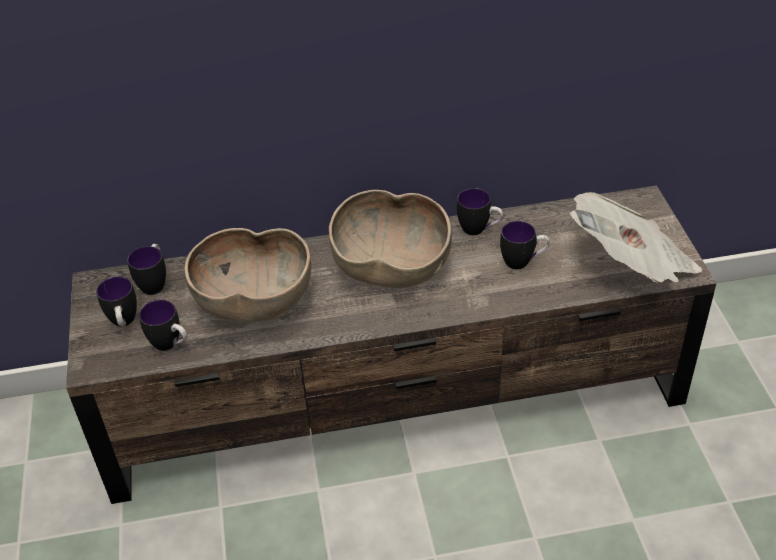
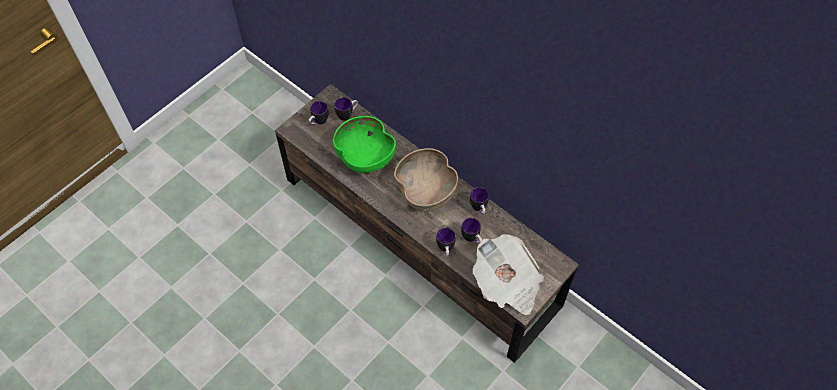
camera: 50 degrees right, 15 degrees up
(171, 345) = (320, 146): mug -> mug (445, 250)
(254, 303) = (365, 157): brown bowl -> green bowl

